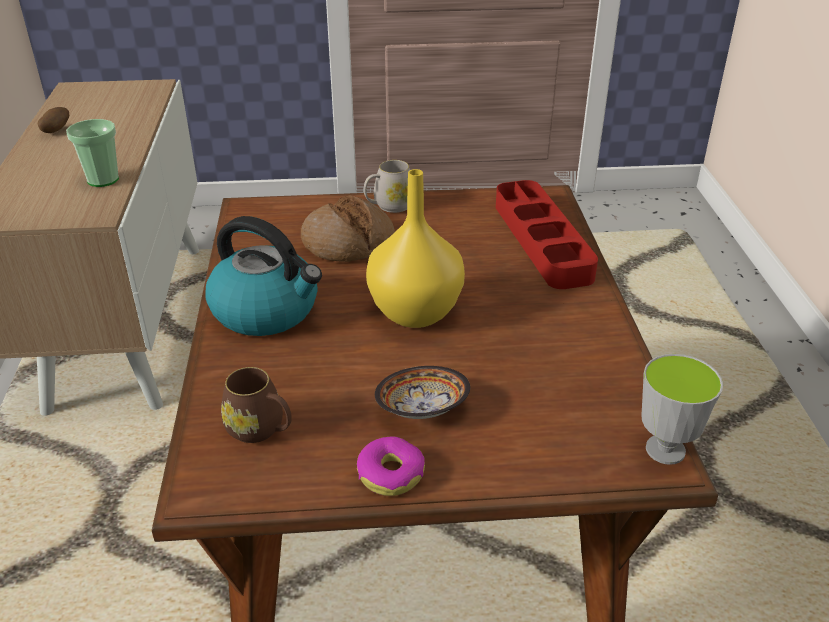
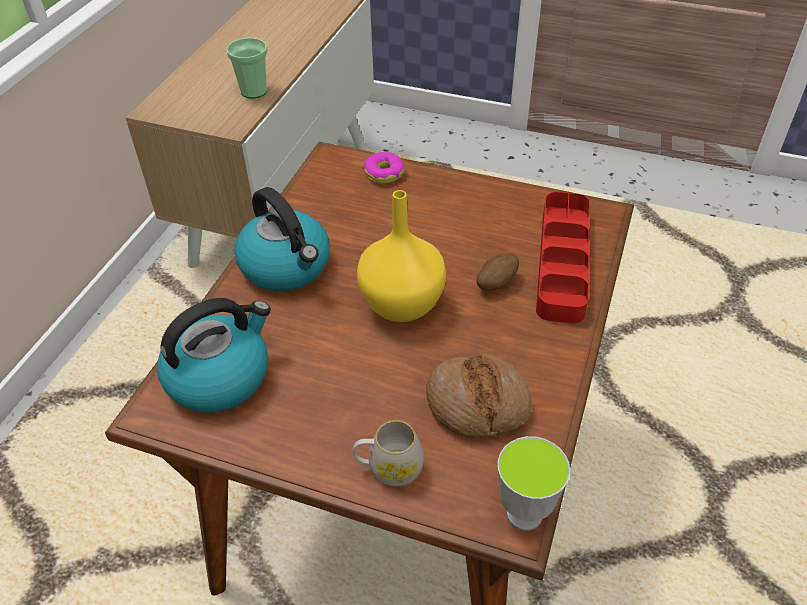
camera: 25 degrees right, 10 degrees up
(56, 130) = (244, 32): potato -> potato (496, 283)
(261, 430) = (220, 376): brown mug -> kettle
(348, 243) = (390, 216): bread -> bread (477, 403)
(389, 206) = (449, 186): white mug -> white mug (389, 468)
(391, 474) = (289, 450): donut -> donut (384, 173)
(422, 410) = (349, 401): bowl -> none

